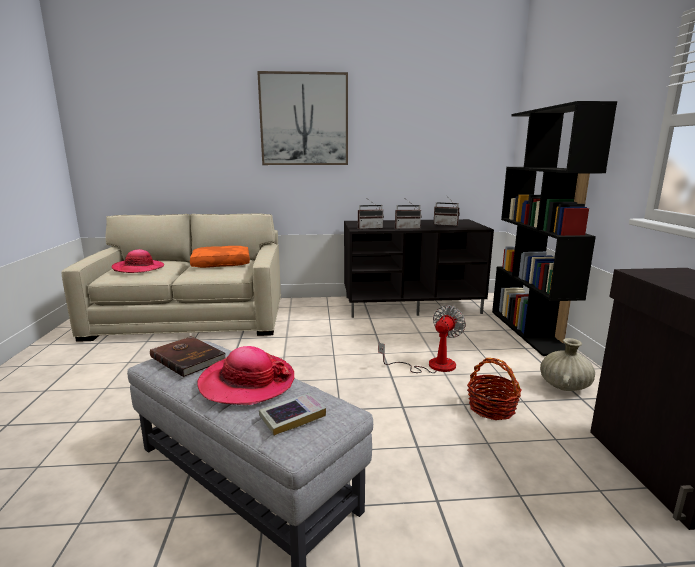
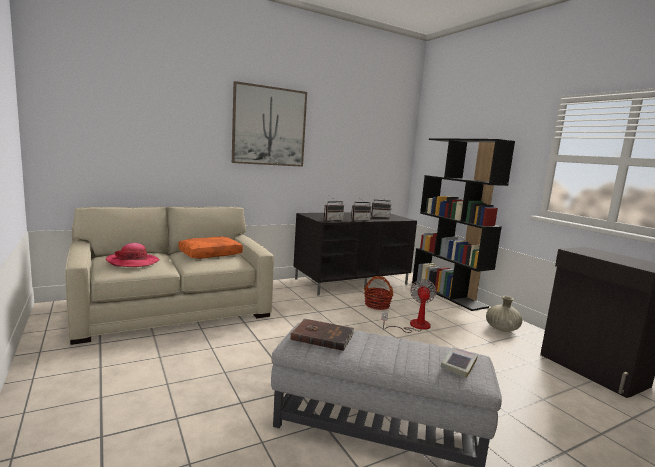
camera: 25 degrees left, 5 degrees down
(247, 382) = (395, 347): hat -> none
(492, 408) = (478, 349): basket -> basket (377, 305)

